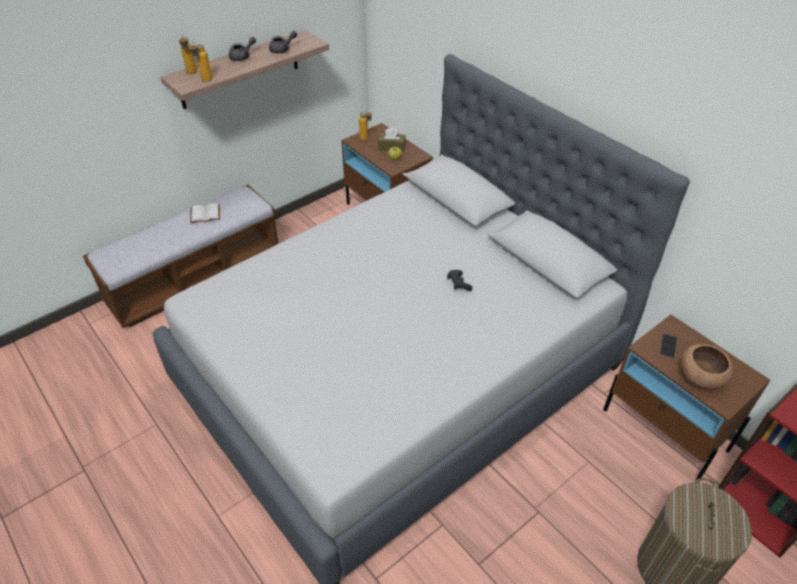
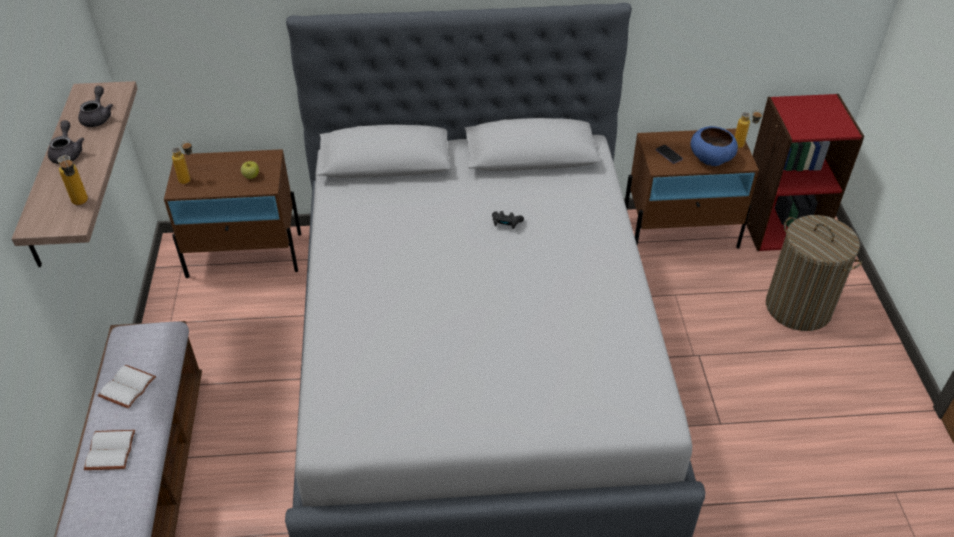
camera: 55 degrees left, 0 degrees up
(158, 233) = (109, 450): none -> white book
(191, 74) = (46, 208): bottle -> bottle (743, 146)
(391, 147) = (228, 168): brown tissue box -> none
(701, 377) = (711, 158): brown bowl -> blue bowl

